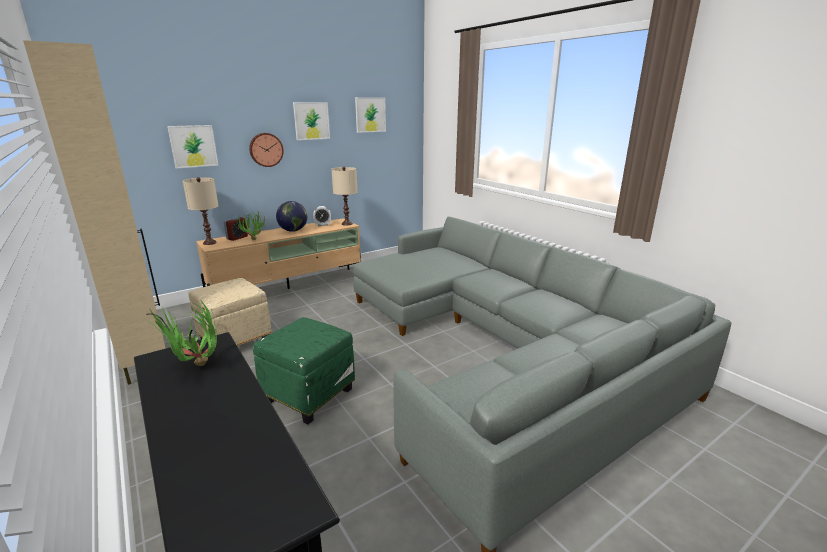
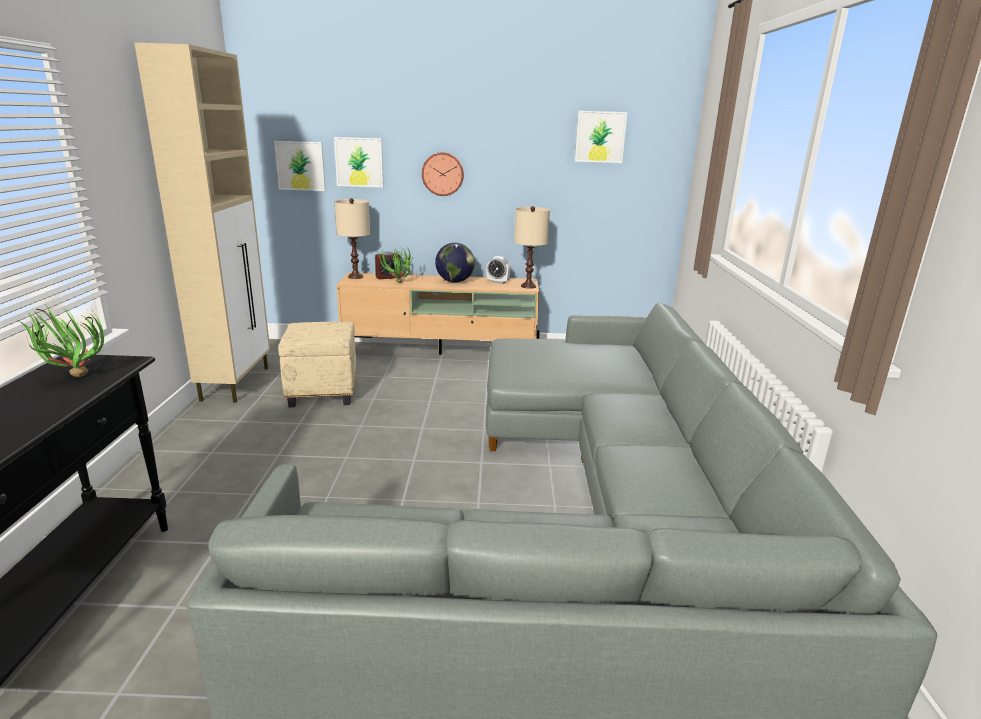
camera: 35 degrees right, 0 degrees up
(309, 394) = (312, 474): green ottoman -> none
(311, 121) = (508, 140): picture -> picture (300, 166)

